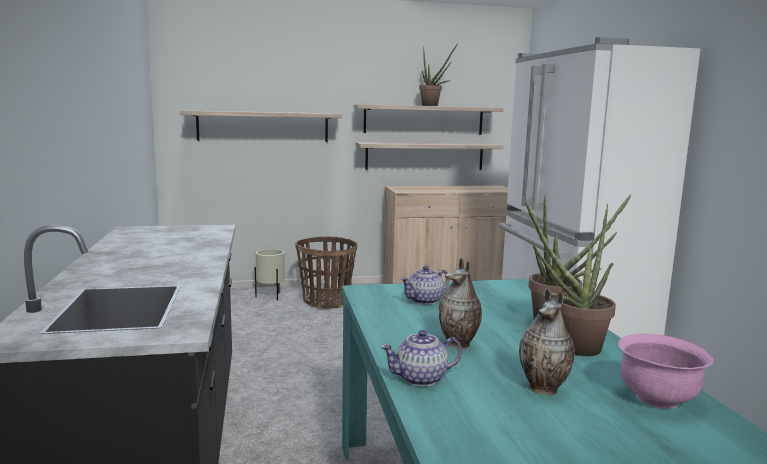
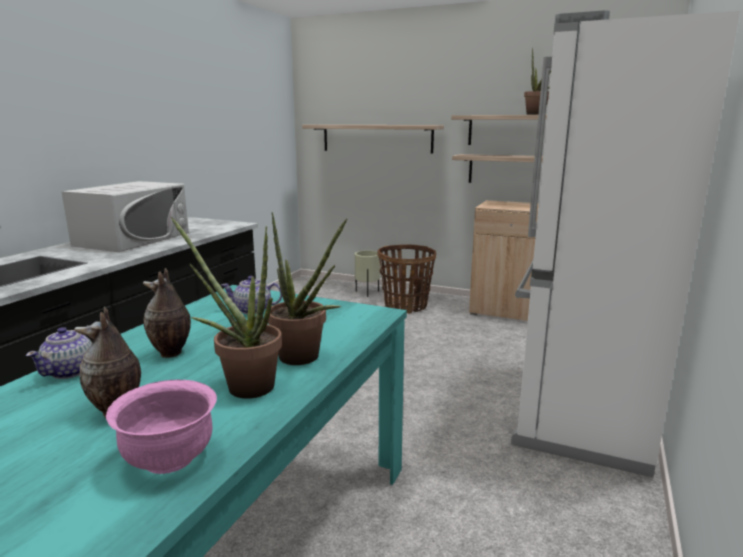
camera: 35 degrees right, 5 degrees up
(145, 256) = (133, 239): none -> white microwave
(421, 379) = (70, 371): teapot -> teapot turned 90 degrees counterclockwise

